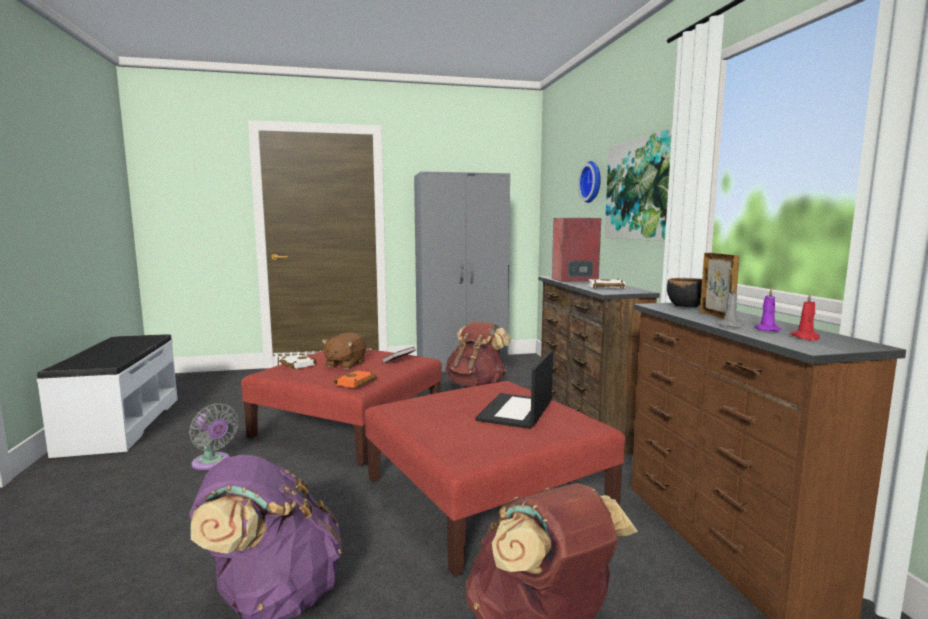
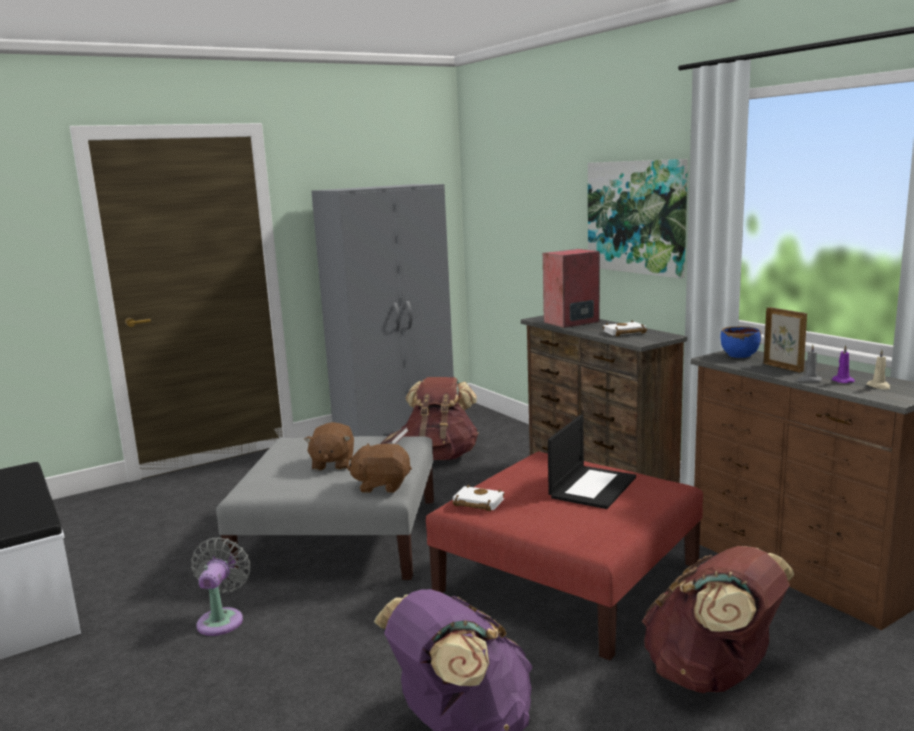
camera: 20 degrees left, 5 degrees up
(212, 463) = (222, 619): grey fan -> grey fan turned 105 degrees counterclockwise
(296, 364) = (271, 474): white book -> white book (476, 503)
(350, 425) = (341, 536): red ottoman -> grey ottoman
(356, 383) = (382, 485): orange book -> brown plush toy
(516, 411) = (592, 487): laptop -> laptop turned 150 degrees counterclockwise
(592, 182) = (559, 198): wall clock -> none
(686, 306) = (739, 355): black bowl -> blue bowl
(805, 337) = (879, 386): red candle -> beige candle

